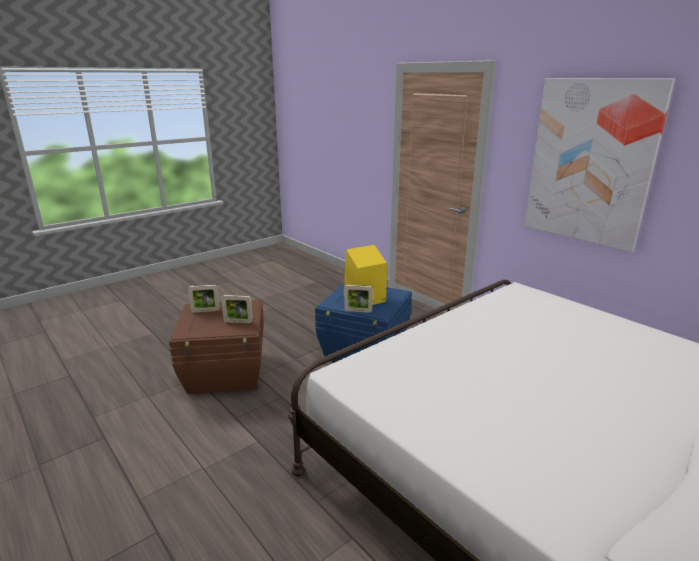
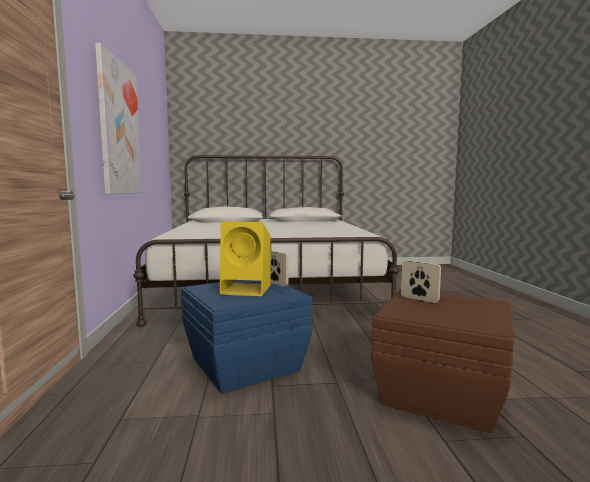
camera: 145 degrees left, 15 degrees down
(205, 311) = (468, 318): picture frame -> none

